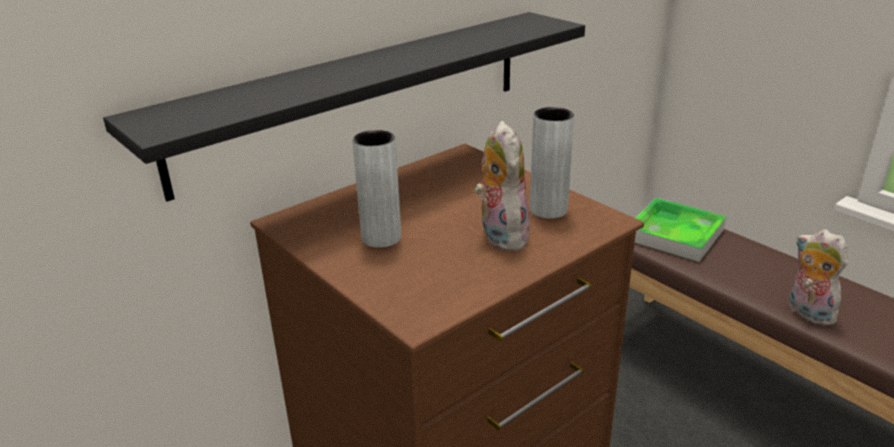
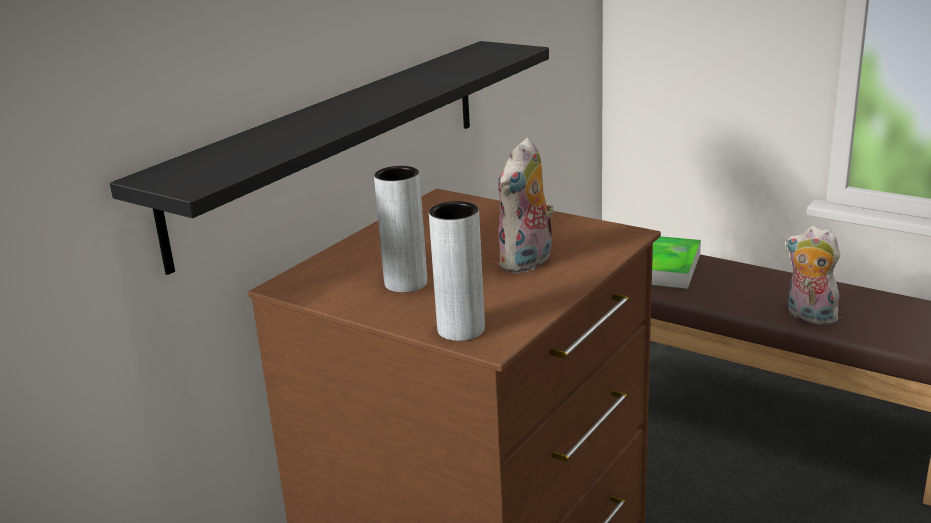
camera: 15 degrees left, 5 degrees down
(500, 235) = (527, 263): plush toy -> plush toy turned 120 degrees counterclockwise
(548, 210) = (562, 234): grey vase -> grey vase (461, 330)

